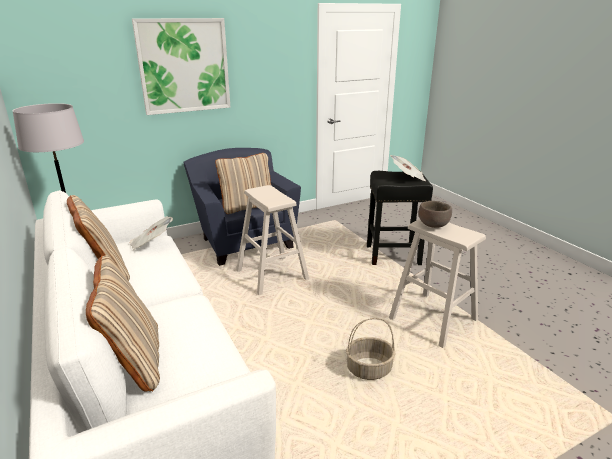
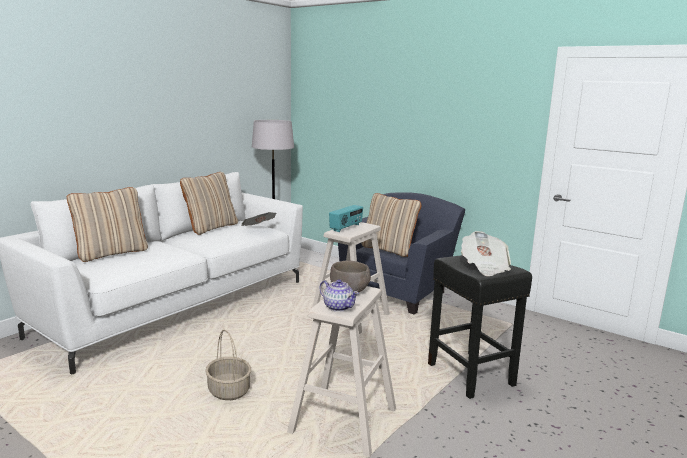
camera: 65 degrees right, 10 degrees down
(184, 66) = (401, 107): picture -> none
(264, 197) = (346, 228): none -> radio
(463, 234) = (338, 307): none -> teapot

